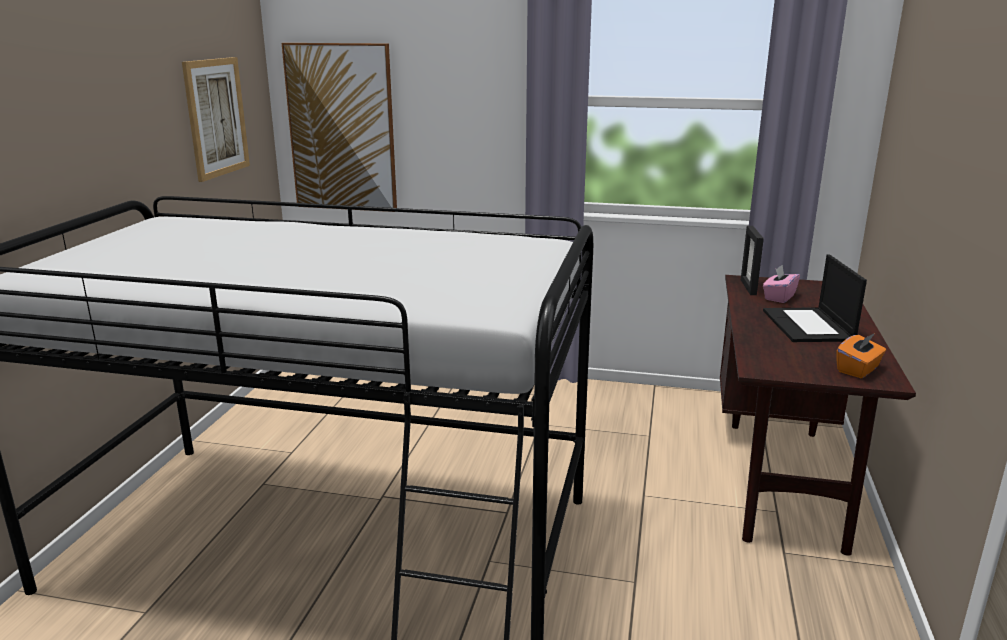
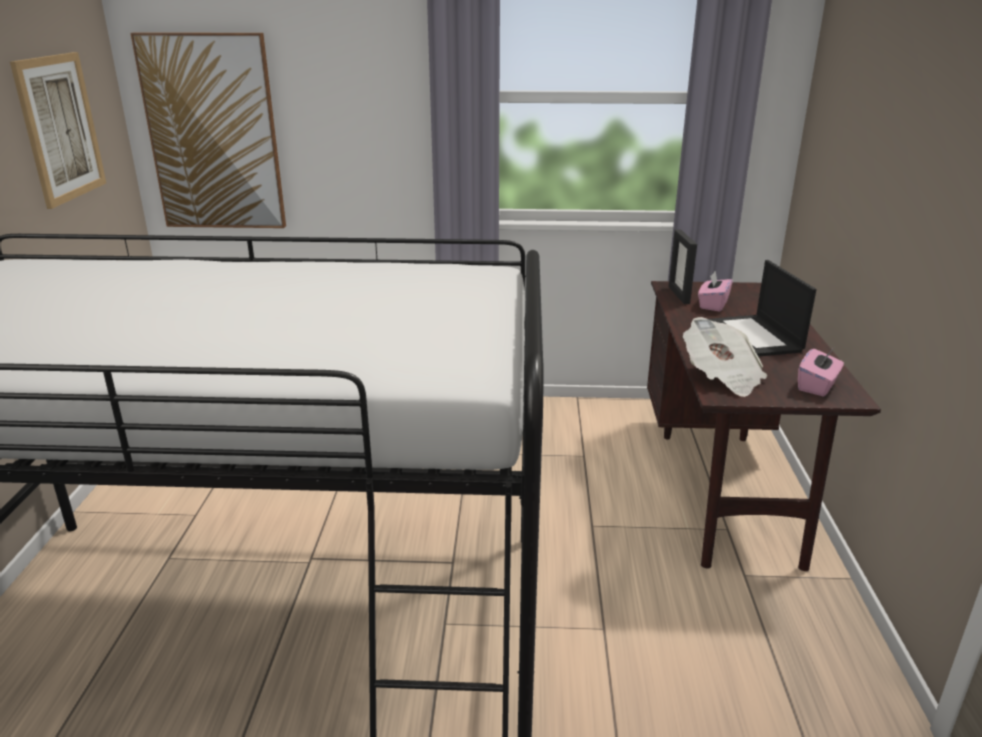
camera: 10 degrees left, 5 degrees up
(766, 356) = (722, 377): none -> newspaper
(858, 370) = (817, 386): orange tissue box -> pink tissue box

